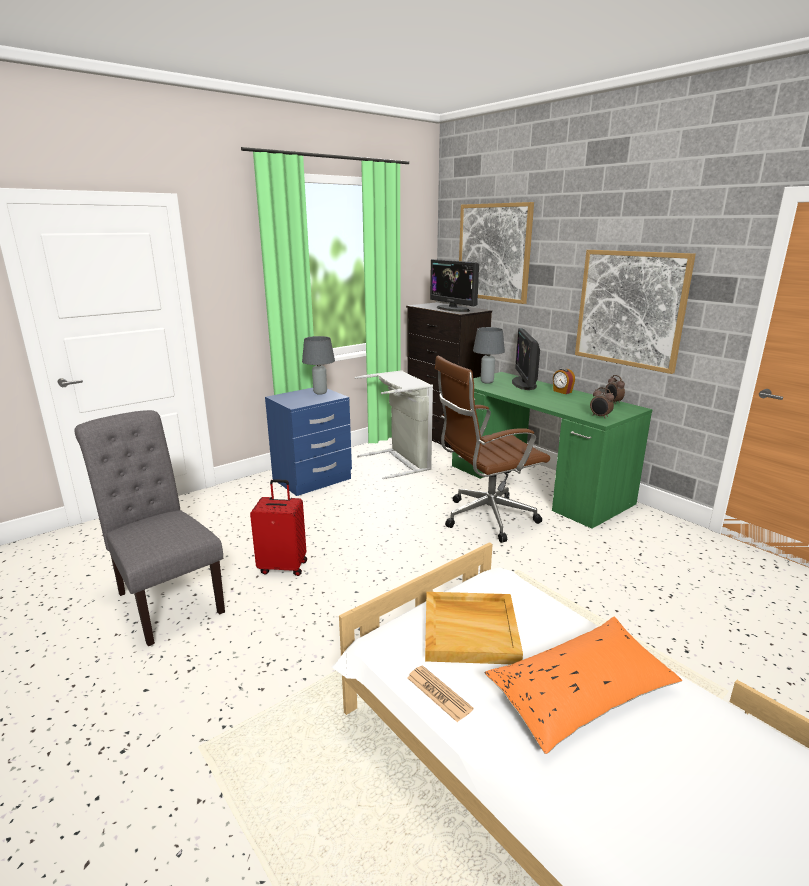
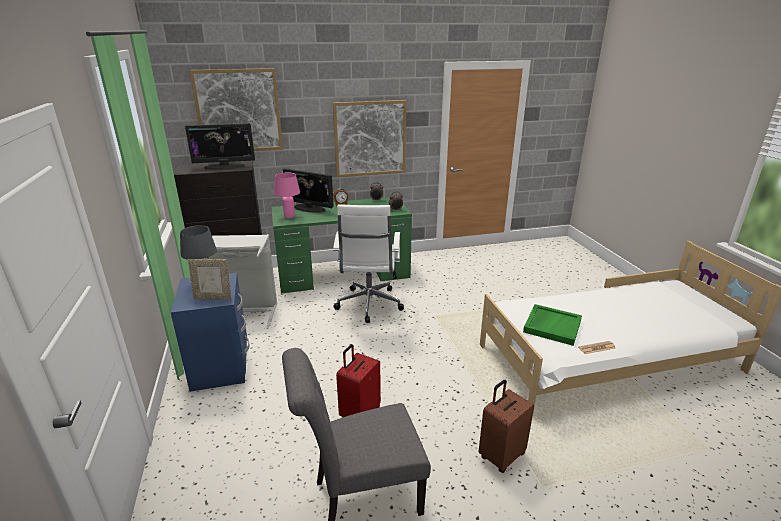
camera: 65 degrees left, 5 degrees up
(252, 693) = (501, 455): none -> brown suitcase
(297, 401) = (213, 297): none -> picture frame
(471, 630) = (552, 326): beige tray -> green tray
(485, 518) = (369, 306): brown office chair -> white office chair
(487, 382) = (289, 217): grey table lamp -> pink table lamp
(581, 693) = (601, 313): orange pillow -> none

